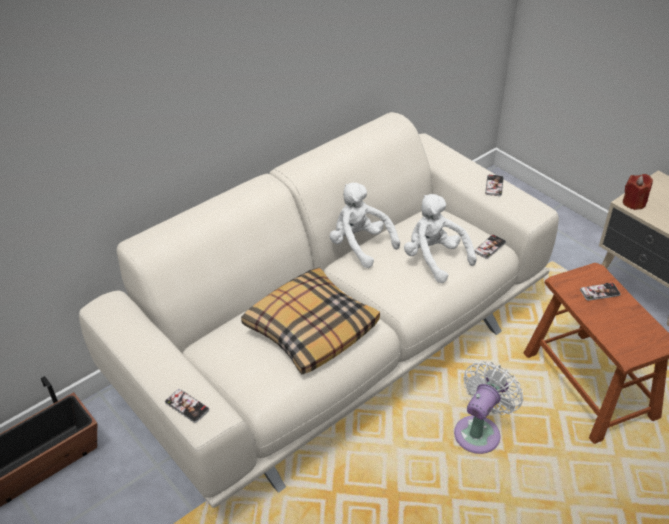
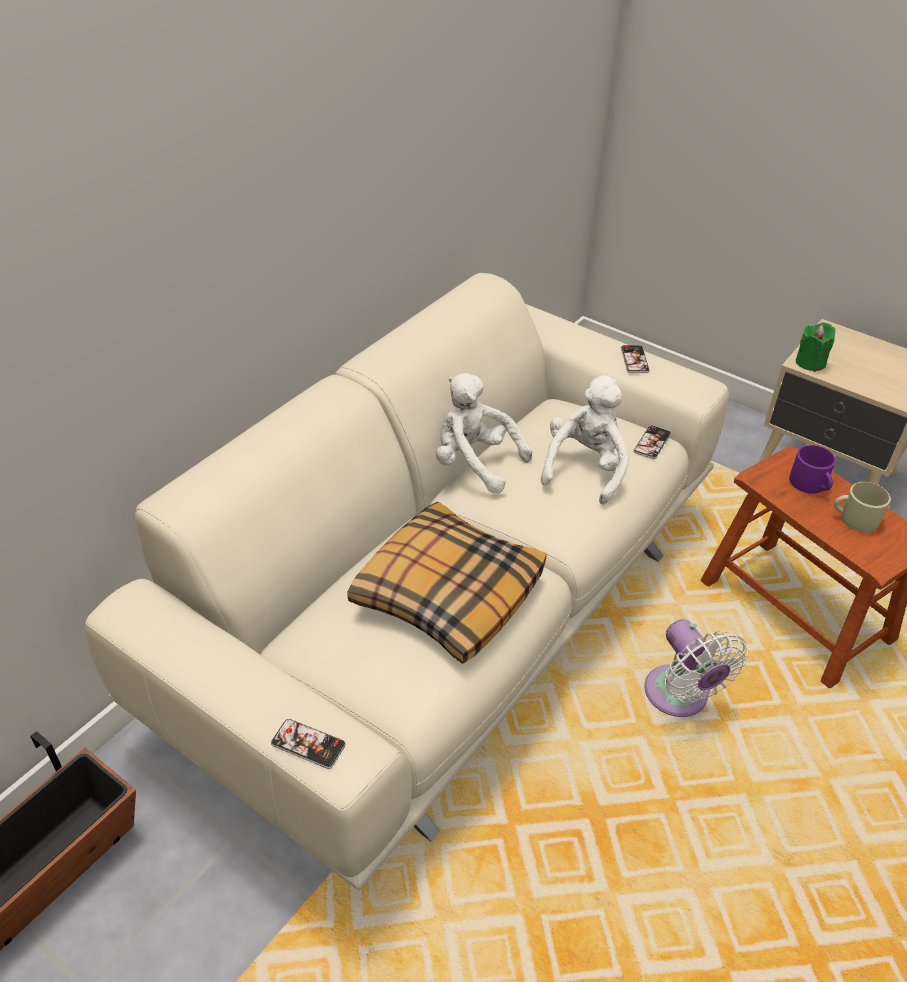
camera: 15 degrees left, 0 degrees up
(434, 258) = (585, 468): white plush toy -> white plush toy turned 75 degrees clockwise
(479, 431) = (679, 698): white fan -> white fan turned 135 degrees clockwise
(599, 292) = (810, 484): phone -> purple mug
(623, 321) = (854, 518): none -> beige mug
(634, 203) = (810, 363): red candle -> green candle

